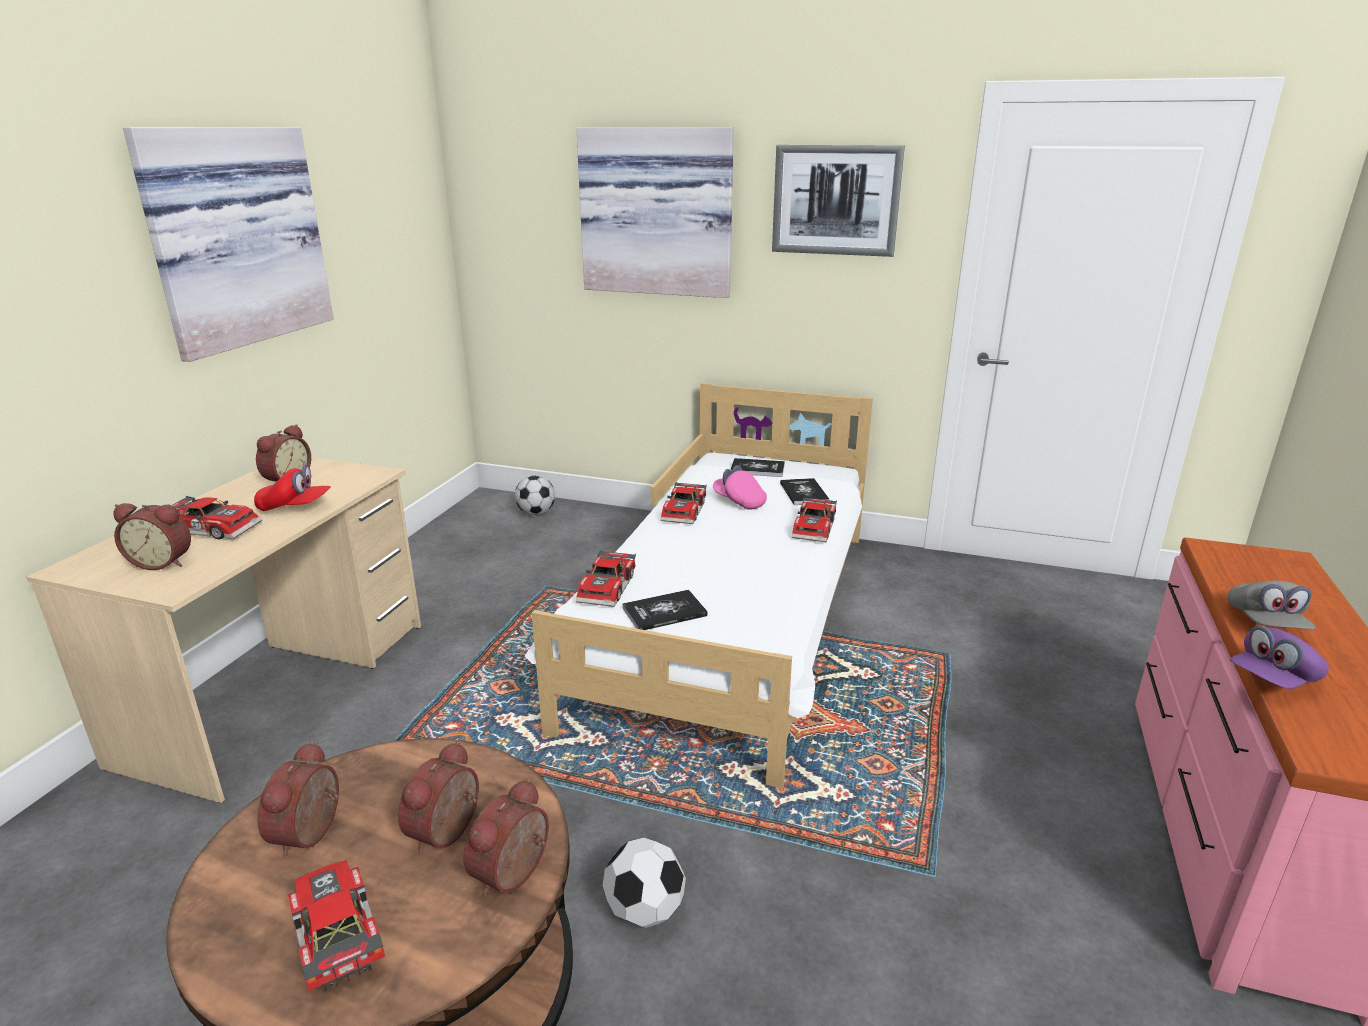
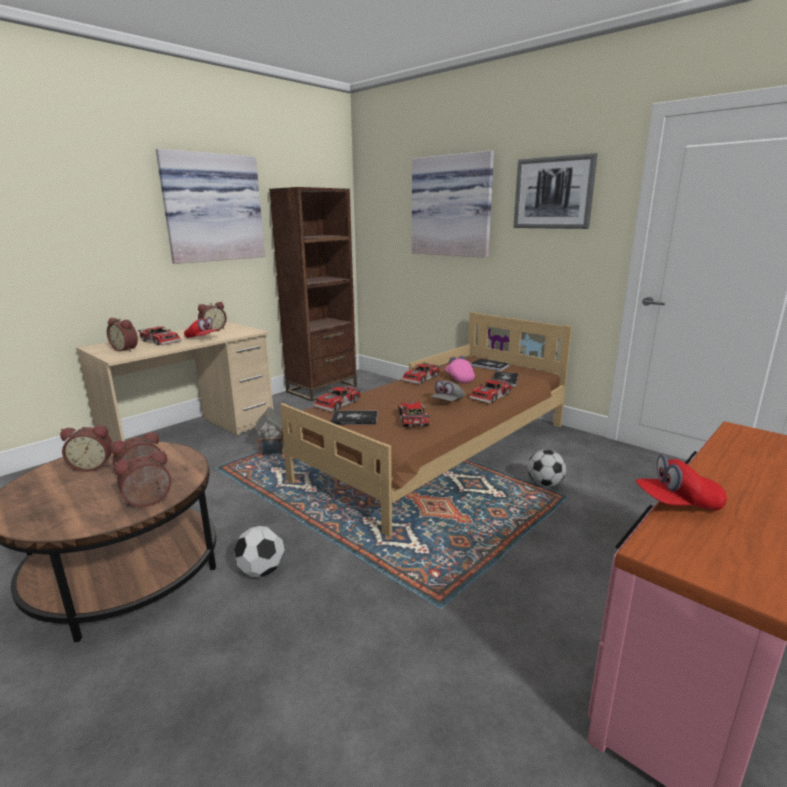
camera: 25 degrees right, 5 degrees down
(312, 834) = (93, 466): alarm clock -> alarm clock turned 135 degrees counterclockwise
(332, 936) = (56, 502): toy car -> toy car (411, 420)
(448, 540) = (322, 389): none -> brown bookcase
(464, 682) = (272, 450): none -> toy house
(536, 513) = (377, 384): football -> football (545, 484)
(732, 621) = (439, 451): white bed -> brown bed
(1265, 623) = (721, 475): grey cap -> grey cap (447, 402)
(1273, 679) = (677, 504): purple cap -> red cap

